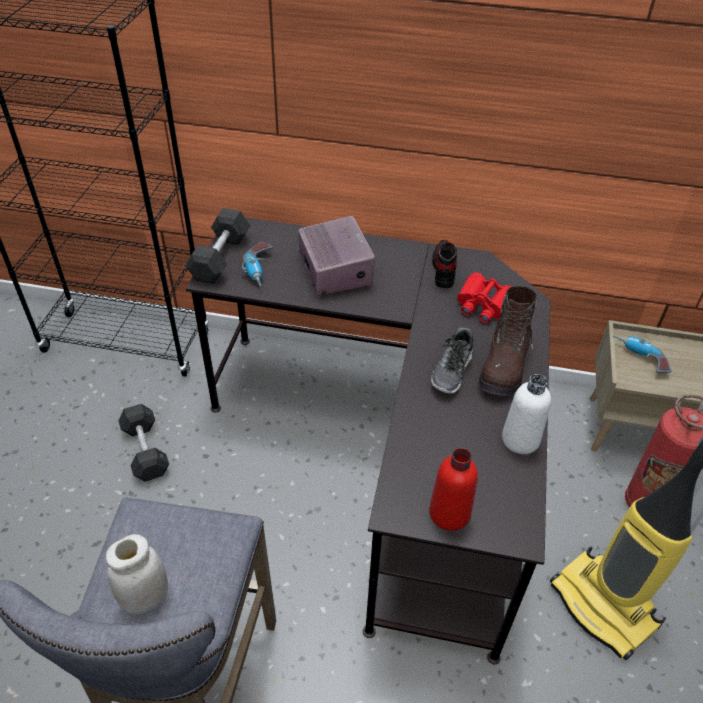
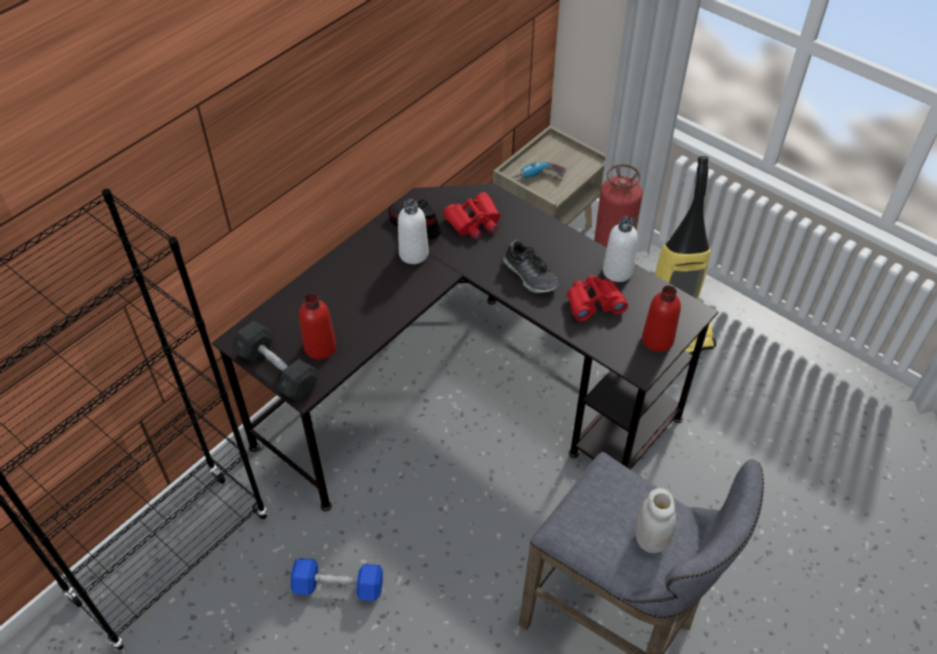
camera: 60 degrees left, 5 degrees up
(145, 450) = (338, 586): grey dumbbell -> blue dumbbell
(260, 270) = (320, 347): power drill -> red bottle
(335, 269) = (360, 294): radio -> none
(409, 282) = (413, 254): none -> white bottle
(457, 435) = (594, 303): none -> red binoculars
(504, 365) = (544, 244): brown boot -> none

